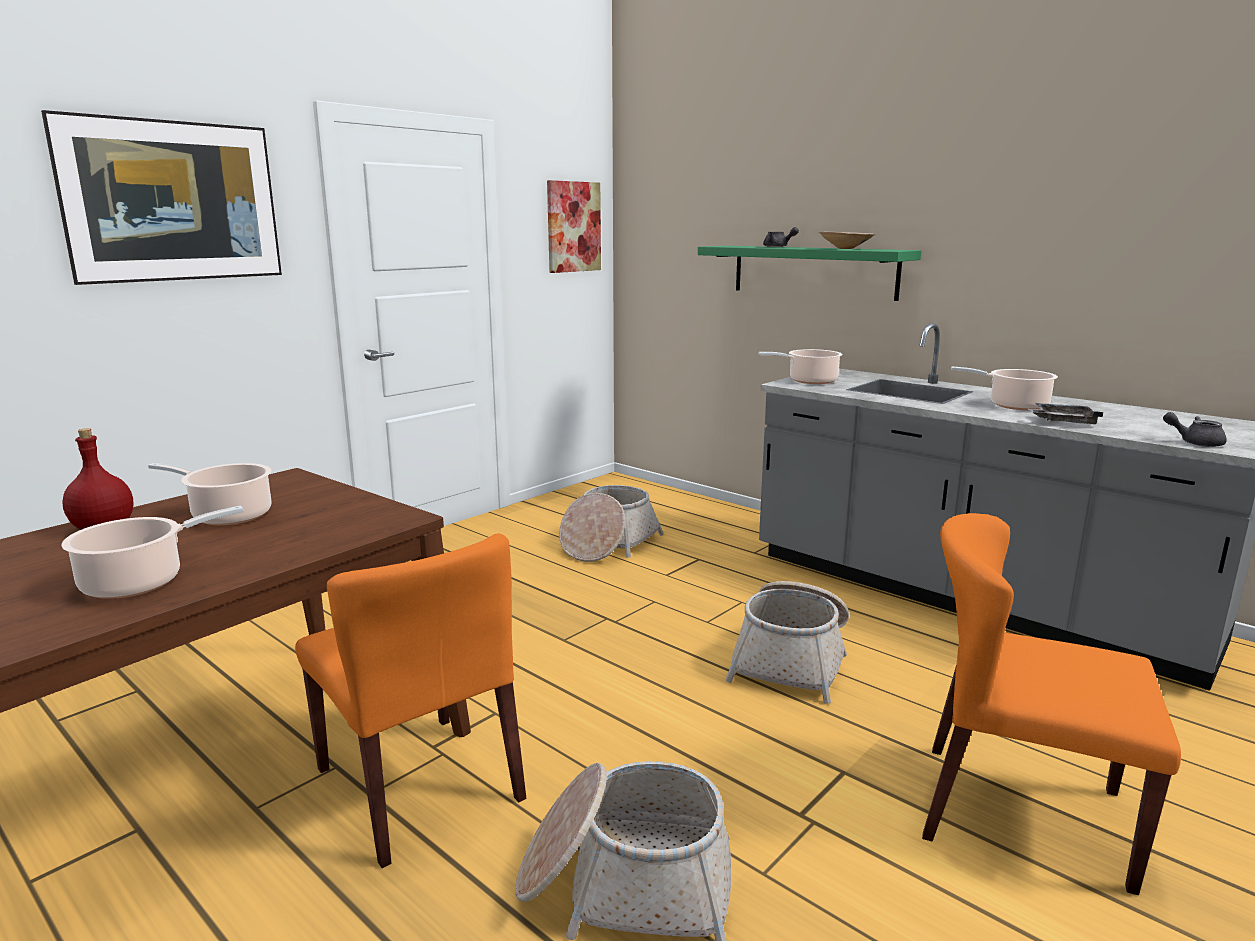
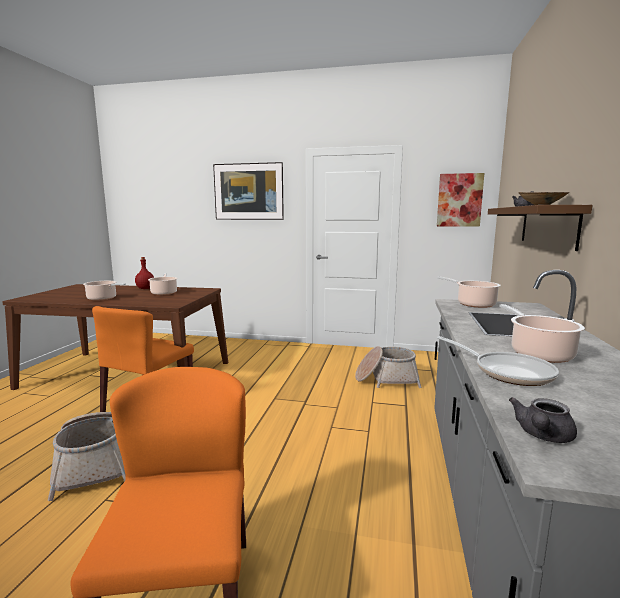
camera: 60 degrees right, 5 degrees down
(792, 660) = (314, 464): basket -> none
(813, 271) = (547, 226): green shelf -> brown shelf
(1062, 422) = (507, 372): grey tray -> frying pan
(1195, 443) = (542, 436): grey teapot -> grey teapot turned 135 degrees counterclockwise

